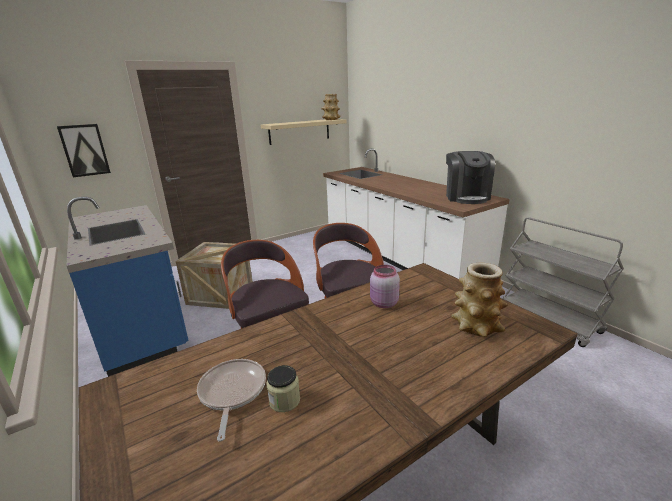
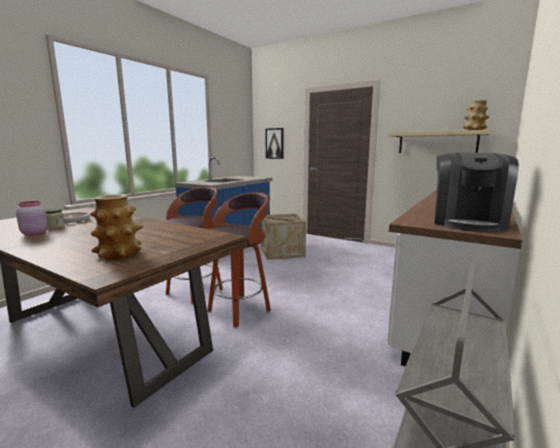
camera: 65 degrees right, 10 degrees down
(383, 303) = (159, 232): pink jar -> pink jar (34, 233)
(466, 197) = (467, 222): coffee machine -> coffee machine turned 45 degrees counterclockwise

